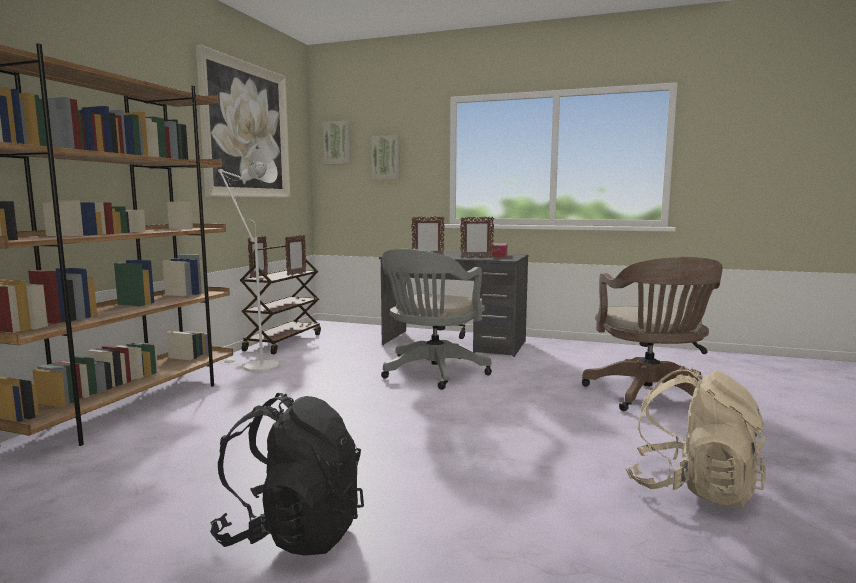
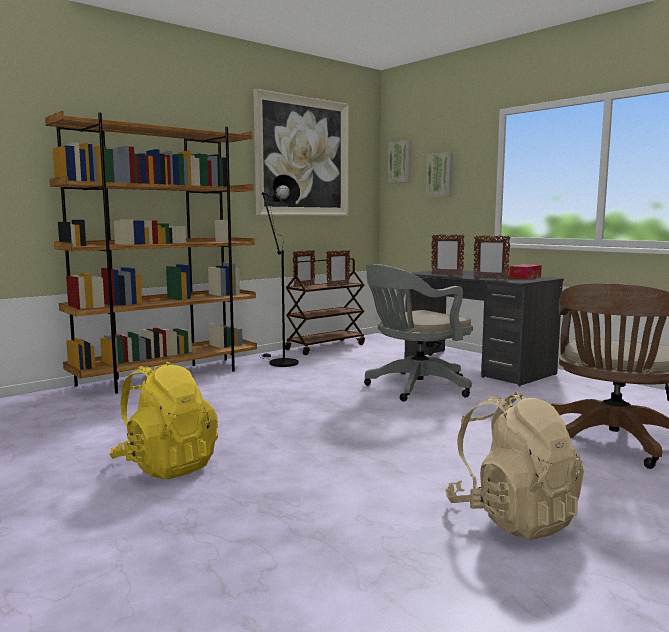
camera: 30 degrees right, 0 degrees up
(255, 366) = (280, 362): white floor lamp -> black floor lamp
(293, 533) = (166, 466): black backpack -> yellow backpack

